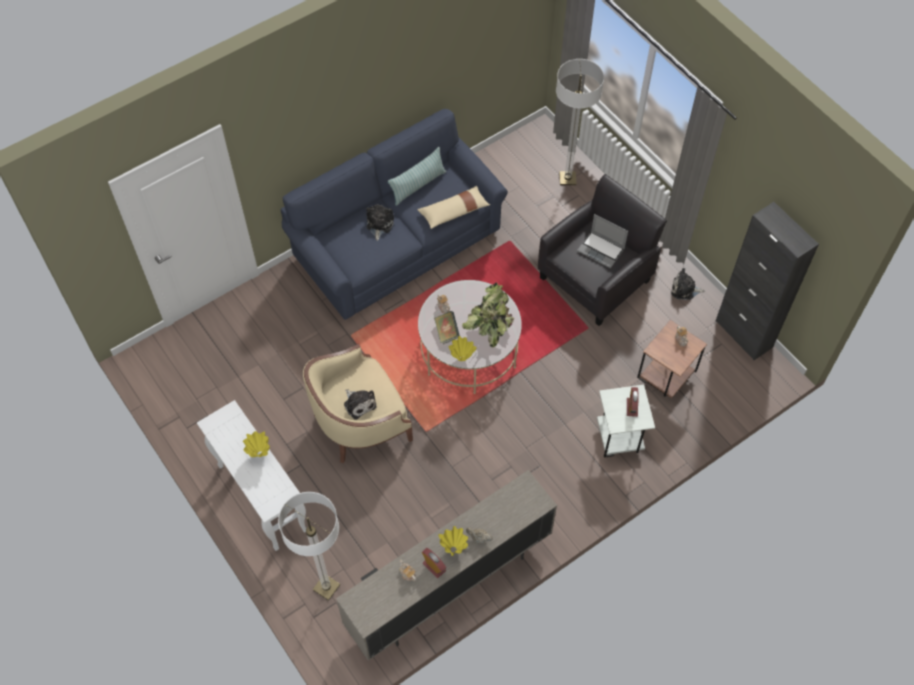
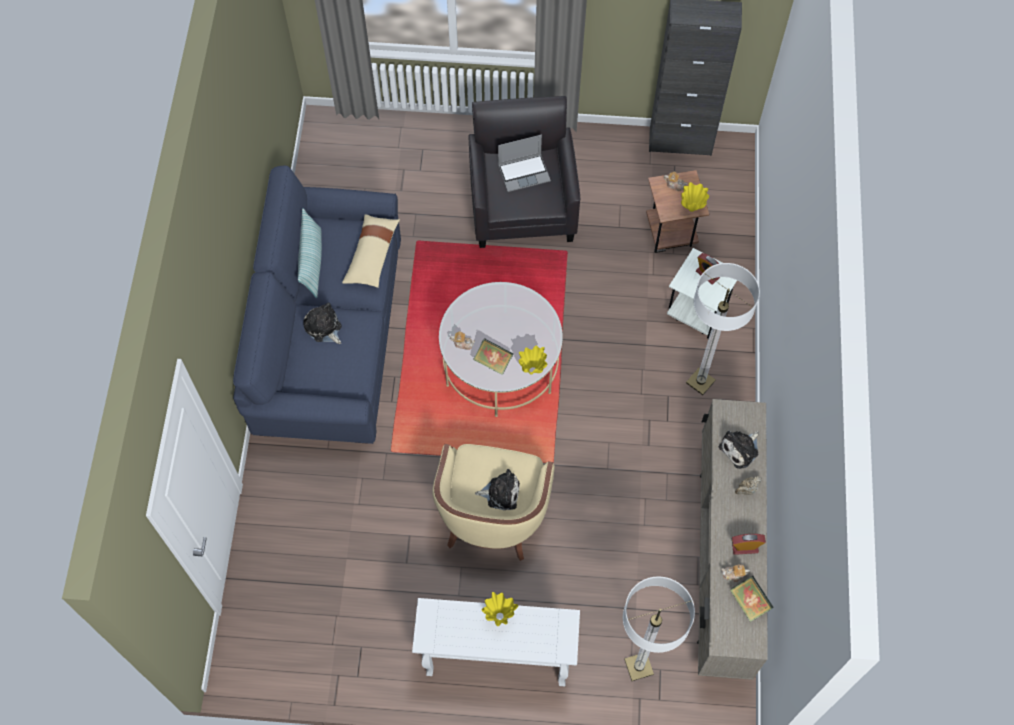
camera: 50 degrees left, 5 degrees up
(395, 598) = (749, 602): none -> book
(454, 549) = (741, 518): yellow vase -> yellow vase (692, 208)
(490, 325) = (519, 320): potted plant -> none
(567, 179) = (396, 144): floor lamp -> floor lamp (700, 382)
(685, 289) = (597, 148): plush toy -> plush toy (740, 449)

